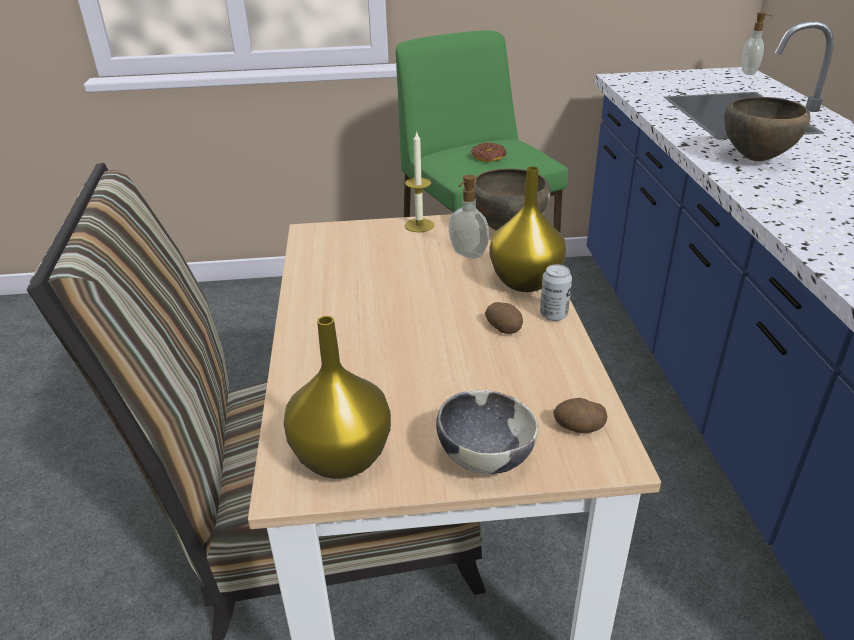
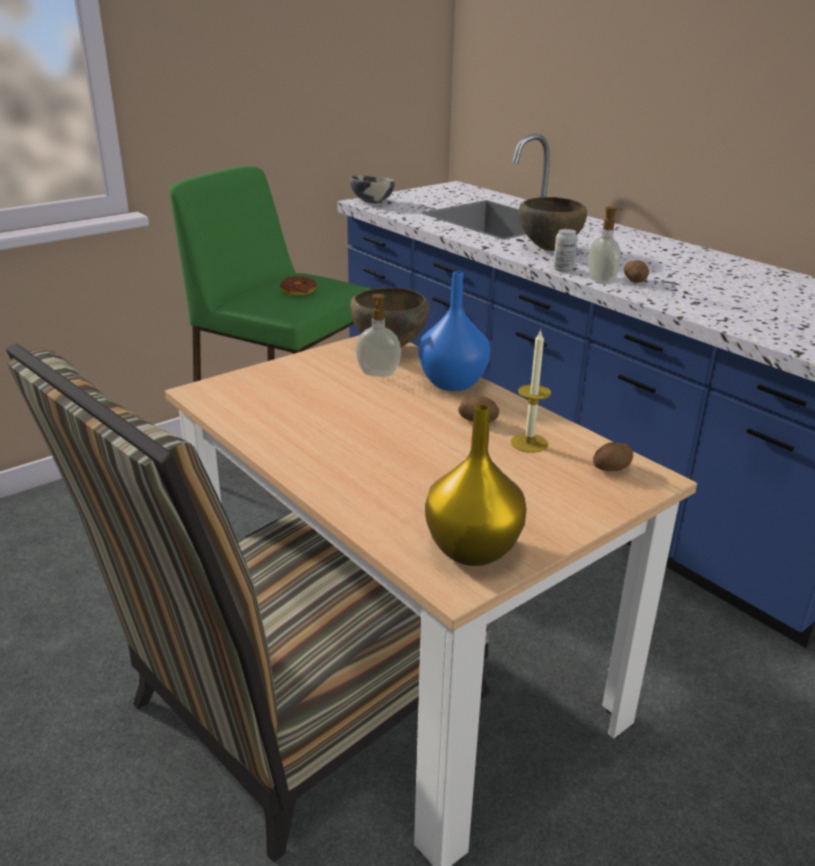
camera: 35 degrees left, 5 degrees down
(419, 225) = (303, 361): candle -> candle (529, 443)
(484, 457) = (575, 510): bowl -> bowl (372, 202)
(525, 283) = (453, 384): yellow vase -> blue vase
(553, 315) = (503, 401): can -> can (563, 269)
(749, 72) = (462, 186): soap dispenser -> soap dispenser (602, 281)
(818, 216) = (635, 280): none -> potato

